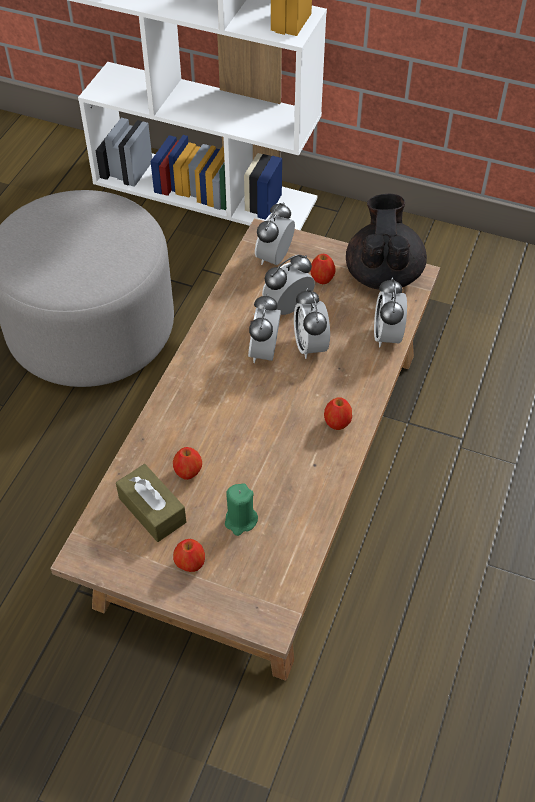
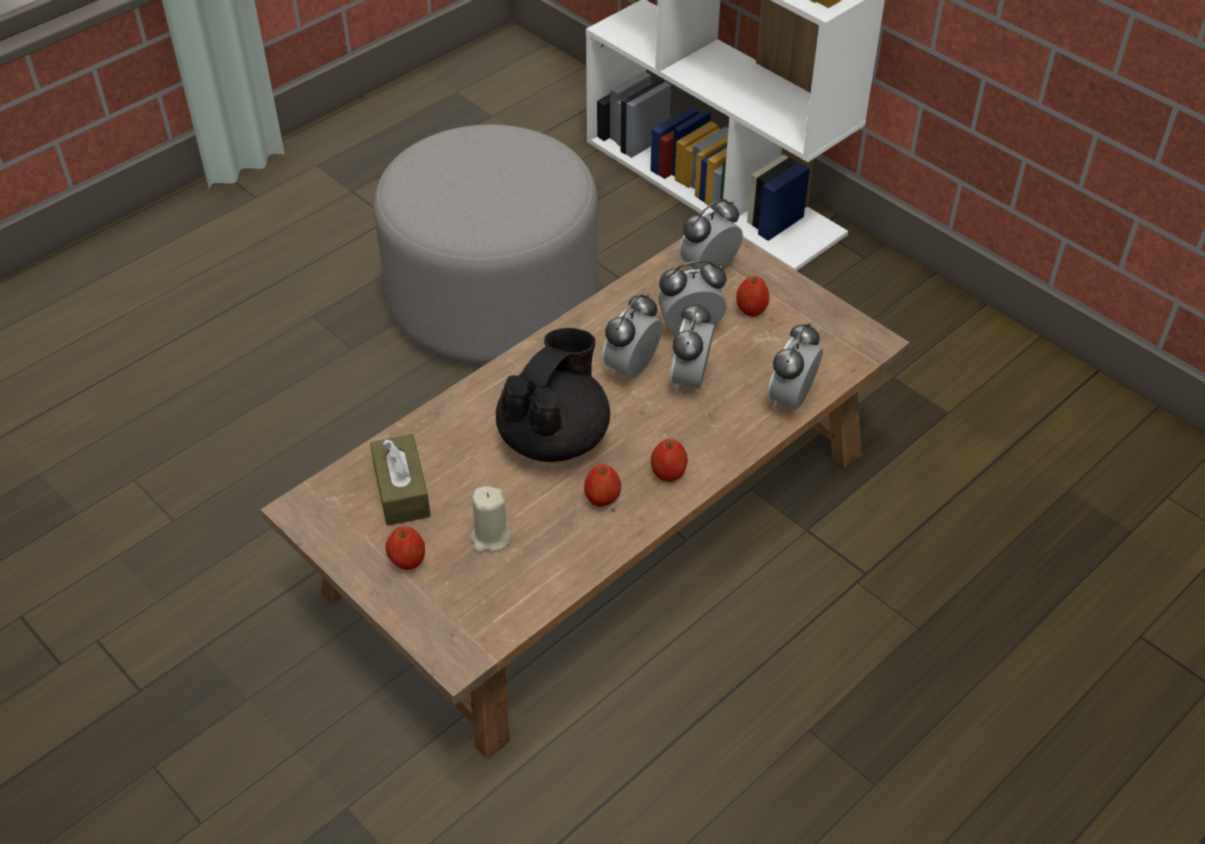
camera: 25 degrees right, 5 degrees down
(188, 472) = (465, 466): apple -> apple (602, 499)
(240, 520) = (491, 537): green candle -> beige candle
(383, 274) = (831, 327): black teapot -> black teapot (555, 437)

